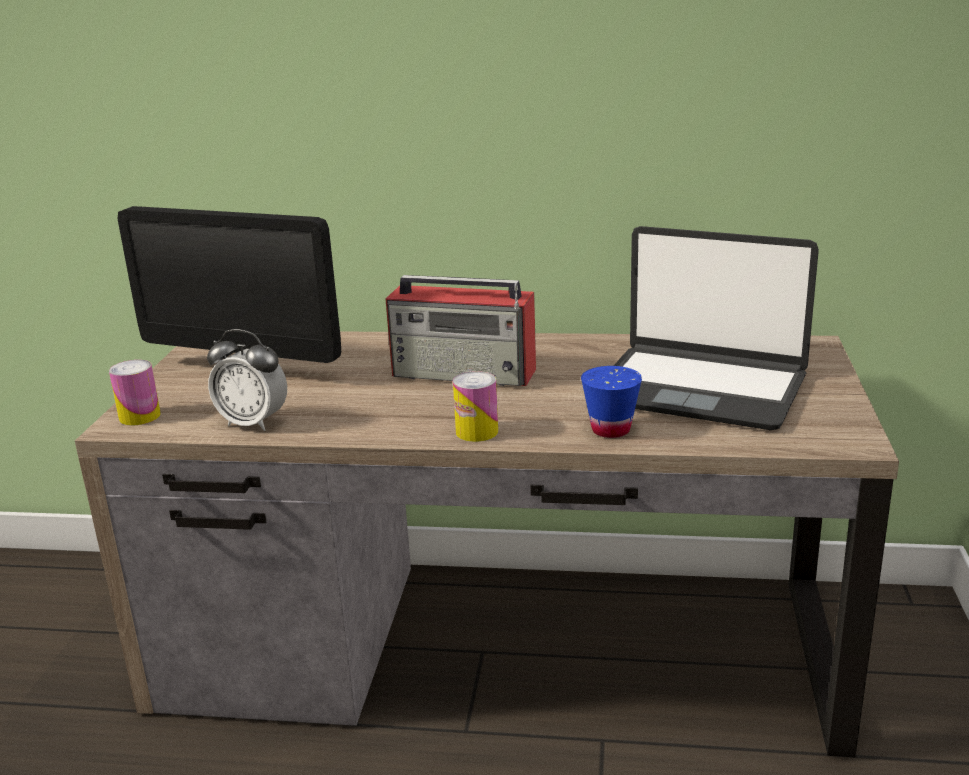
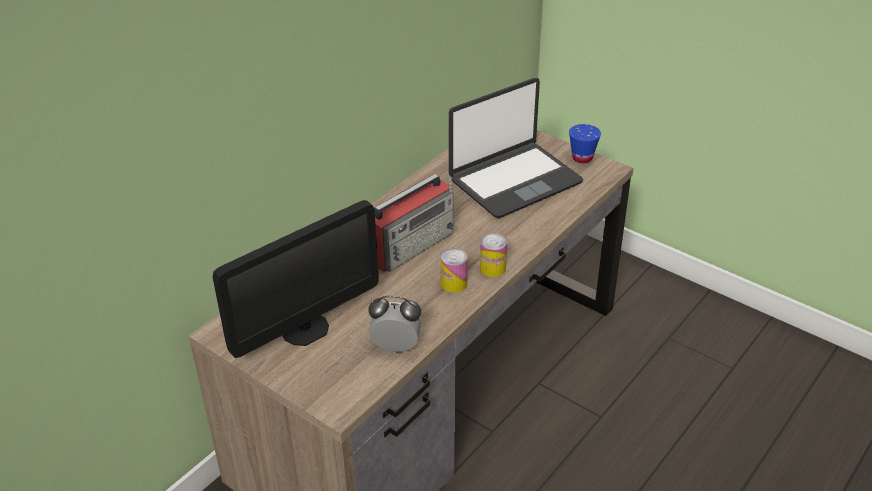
camera: 60 degrees left, 15 degrees up
(140, 416) = (332, 395): can -> can (454, 283)
(253, 423) = (396, 347): alarm clock -> alarm clock turned 135 degrees counterclockwise
(610, 430) = (532, 226): blue cup -> blue cup (582, 158)

